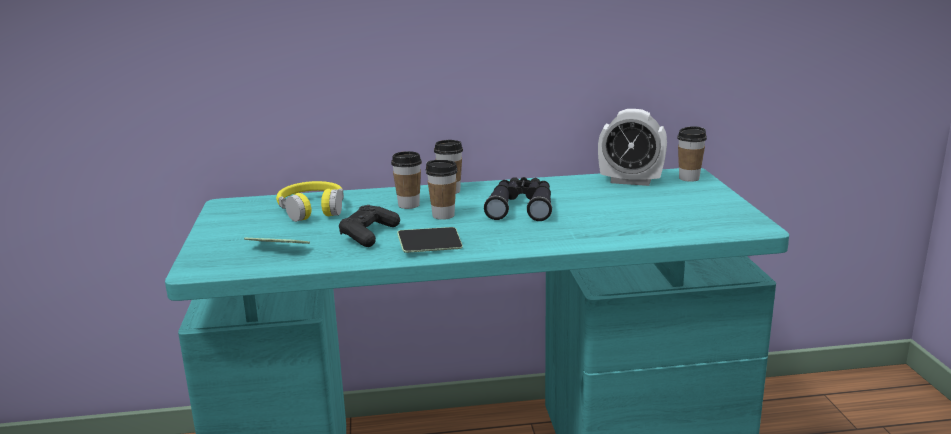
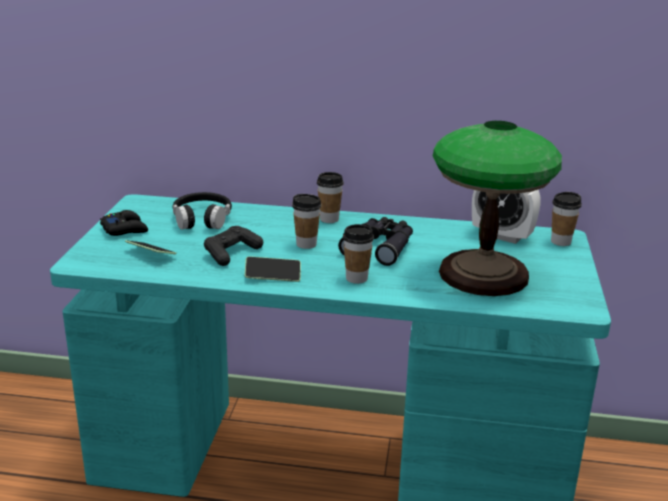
camera: 15 degrees right, 5 degrees up
(229, 231) = (125, 229): none -> black game controller
(312, 210) = (202, 219): yellow headphones -> black headphones
(409, 205) = (284, 228): cup -> cup (356, 278)
(642, 214) = (484, 275): none -> table lamp

